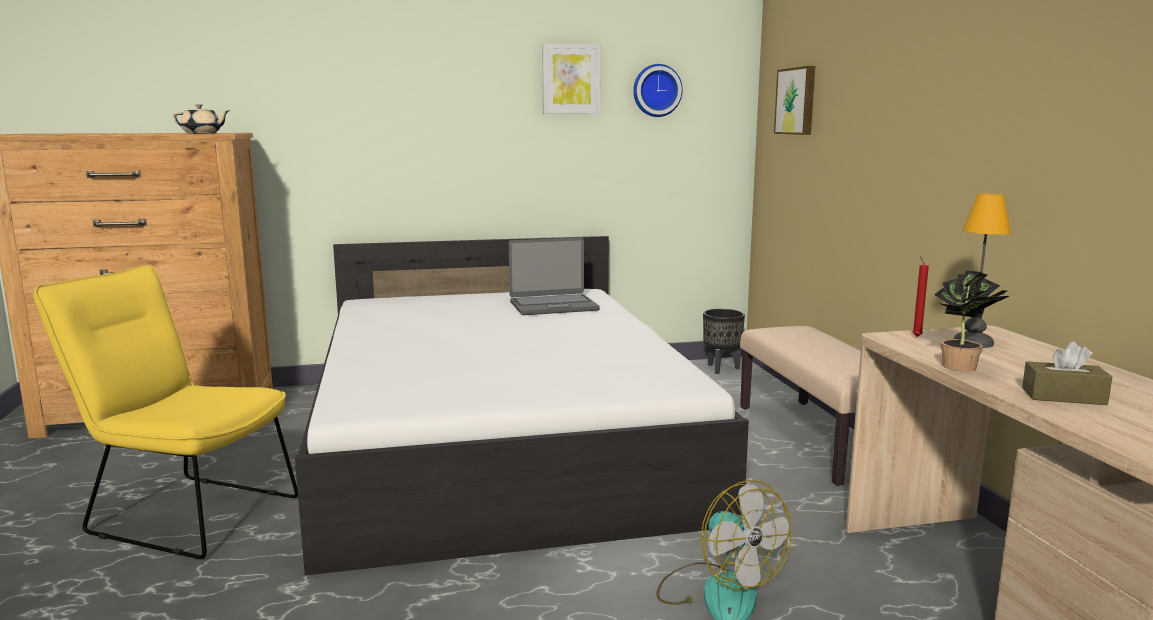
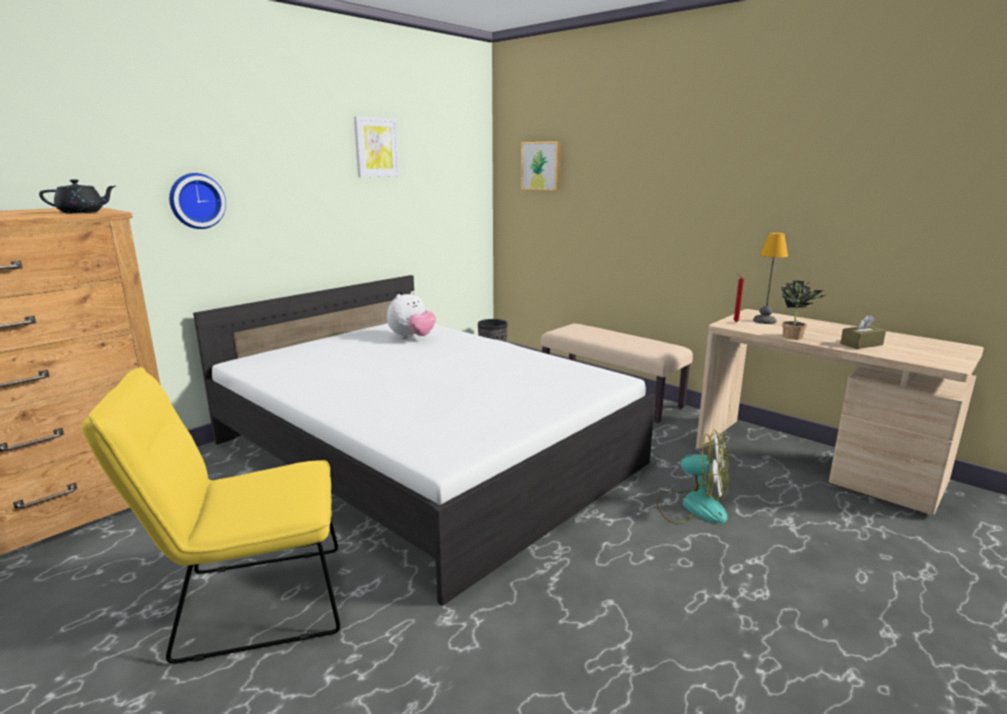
camera: 35 degrees left, 5 degrees up
(202, 133) = (82, 212): beige teapot -> black teapot
(553, 306) = (412, 338): laptop -> plush toy
(656, 90) = (433, 156): wall clock -> wall clock (196, 201)

